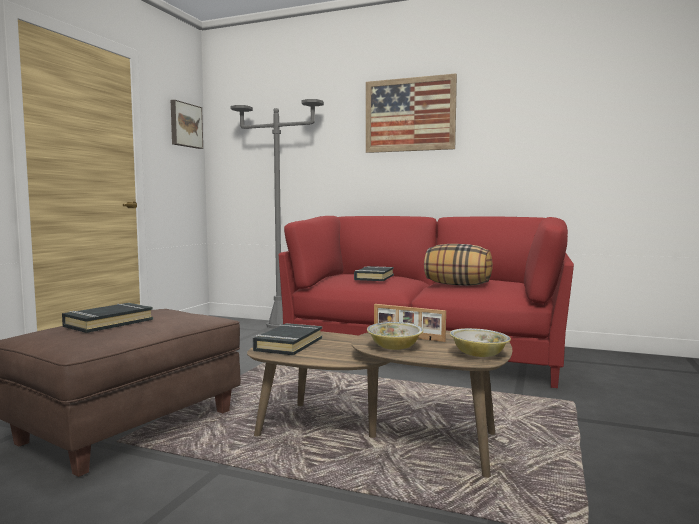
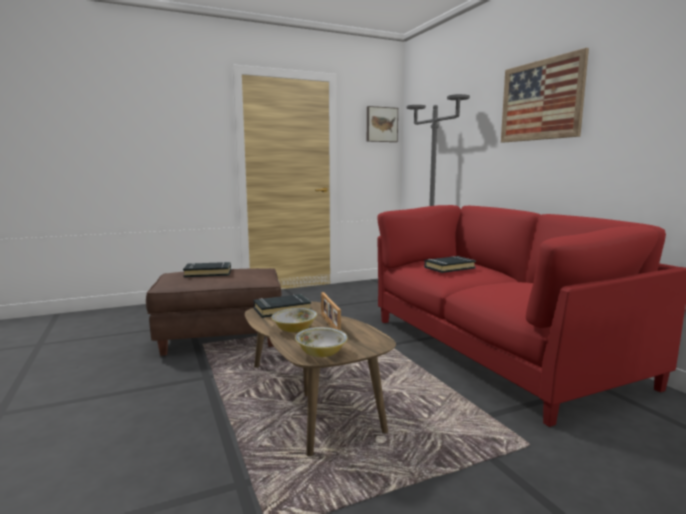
camera: 45 degrees right, 5 degrees up
(457, 285) = (500, 289): pillow -> none

